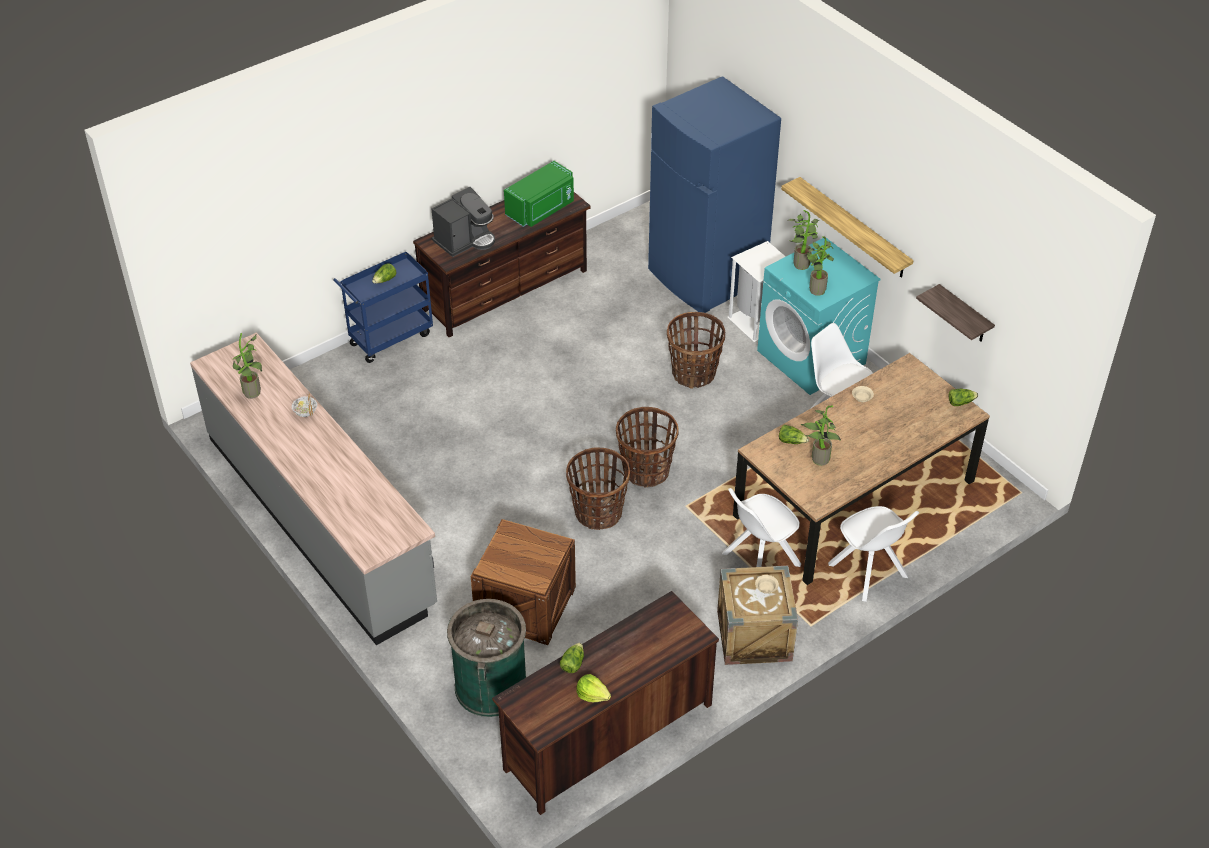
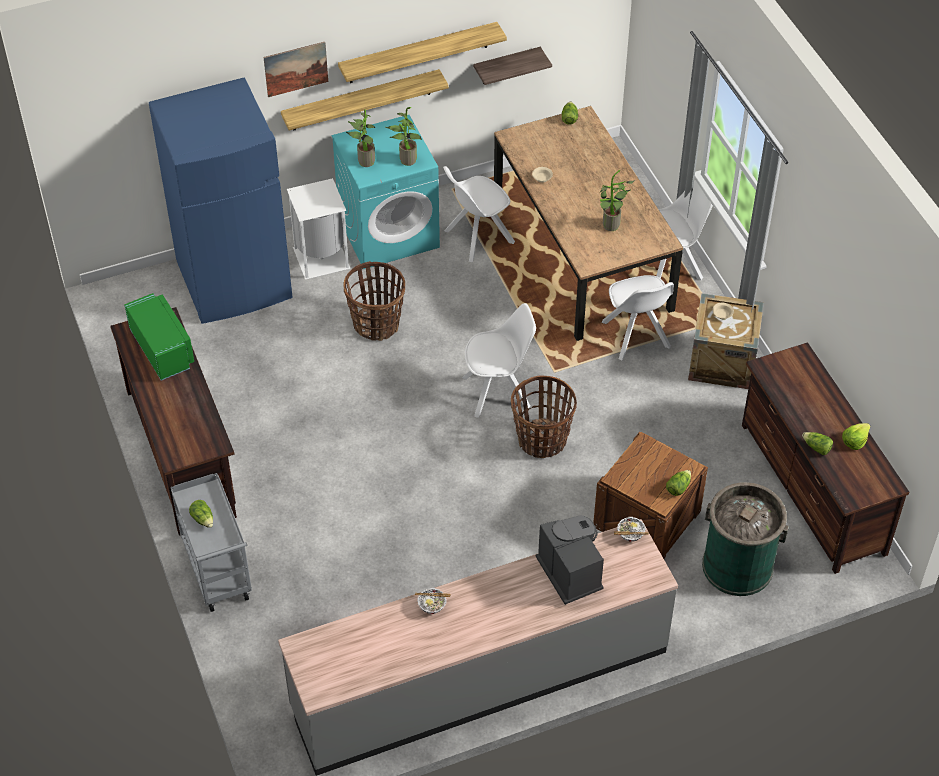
camera: 75 degrees left, 5 degrees up
(254, 394) = (384, 652): potted plant -> none
(389, 341) = (218, 574): blue cart -> grey cart
(413, 527) = (630, 535): none -> bowl
(465, 240) = (187, 425): coffee machine -> coffee machine (570, 572)
(645, 471) = (498, 391): basket -> white chair
(791, 441) = (582, 238): lettuce -> lettuce (678, 487)
(816, 148) = (296, 69): none -> picture
(901, 227) = (418, 53): none -> shelf

